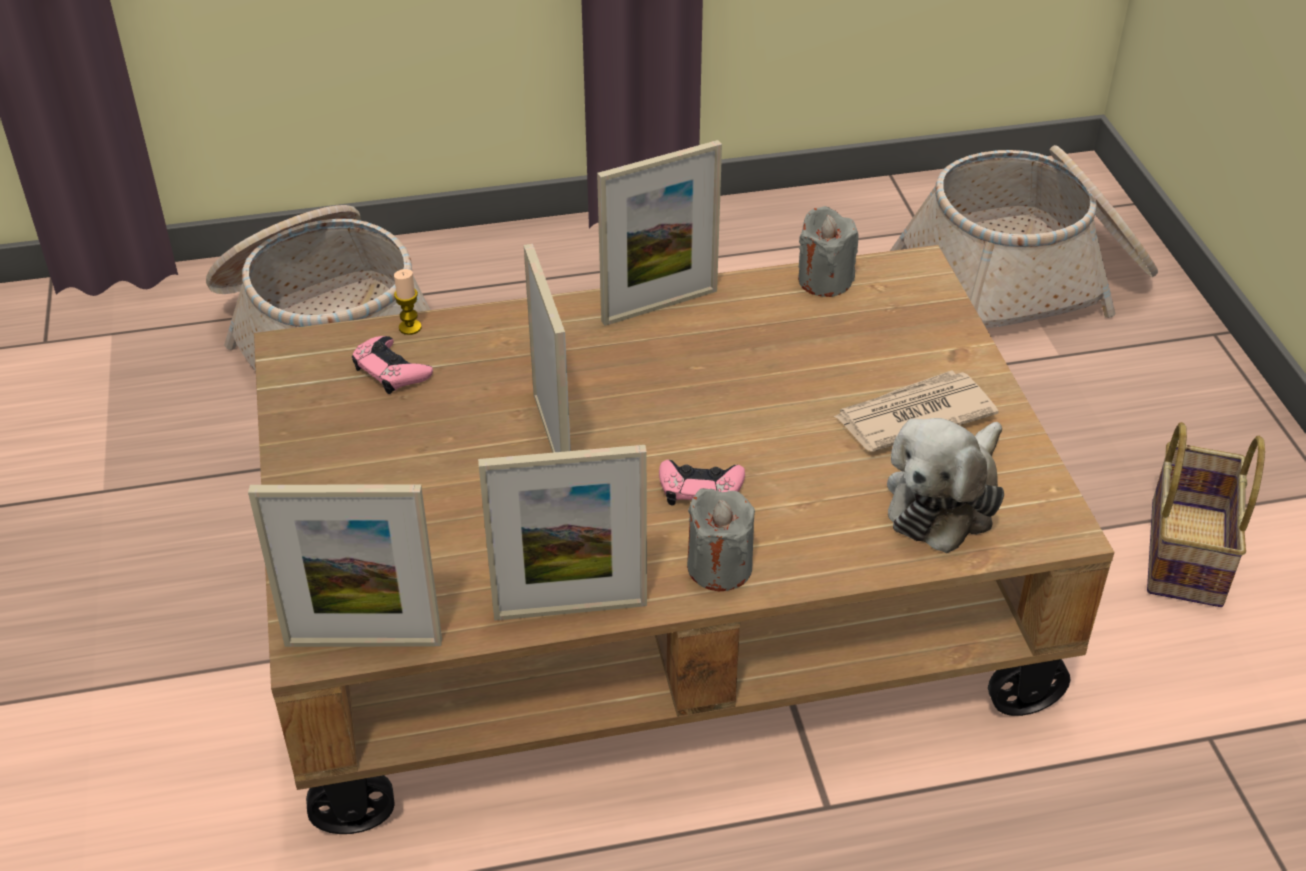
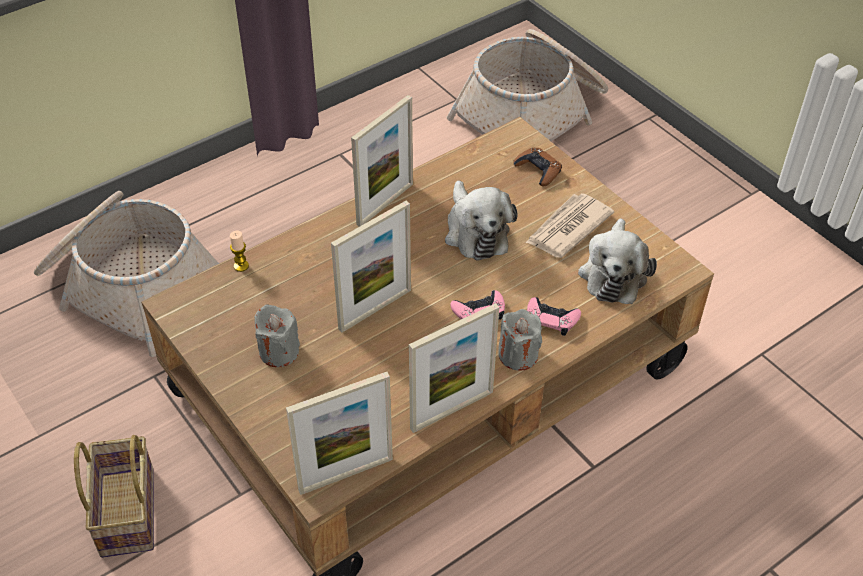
camera: 25 degrees left, 5 degrees up
(391, 371) = (248, 298): pink game controller -> pink game controller (551, 319)
(552, 438) = (375, 309): picture frame -> picture frame turned 90 degrees clockwise
(767, 379) = (475, 231): none -> plush toy
(824, 280) = (470, 158): grey candle -> grey candle (279, 352)
(918, 324) = (538, 170): none -> brown game controller
(1183, 549) = (696, 252): basket -> basket (125, 510)

